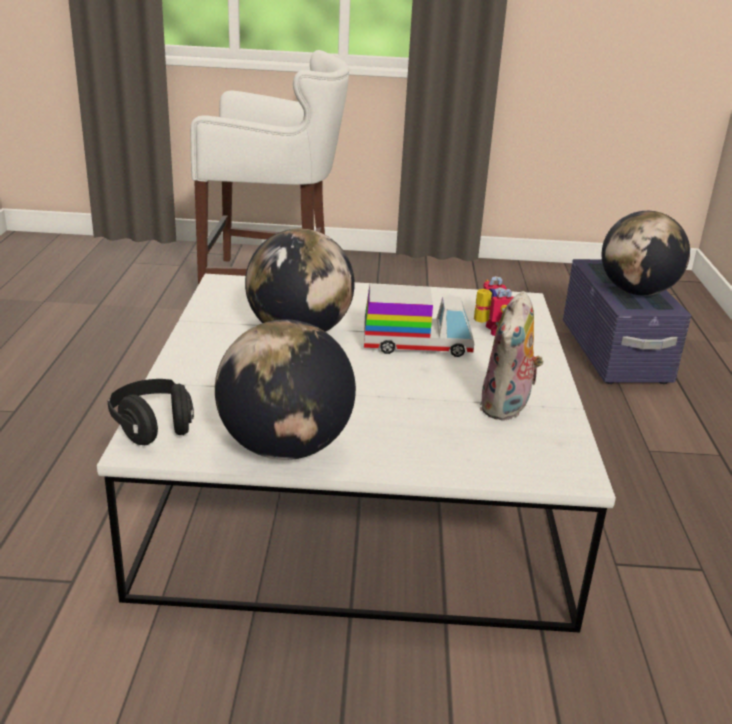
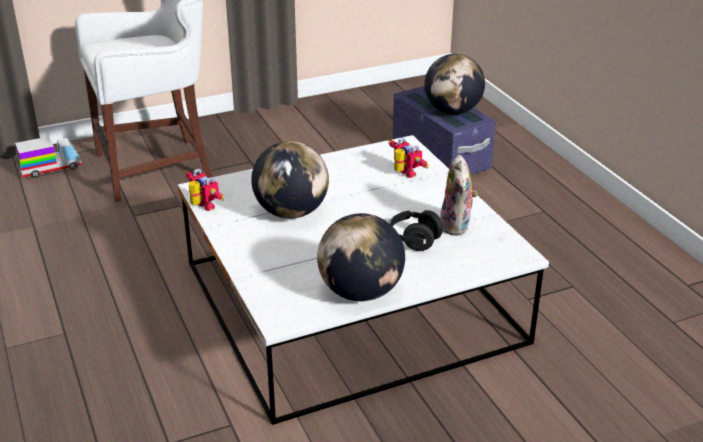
camera: 25 degrees left, 5 degrees up
(153, 427) = (273, 306): black headphones -> black headphones (413, 240)
(203, 300) = (202, 207): none -> toy robot
(417, 344) = (371, 198): toy truck -> toy truck (50, 168)

